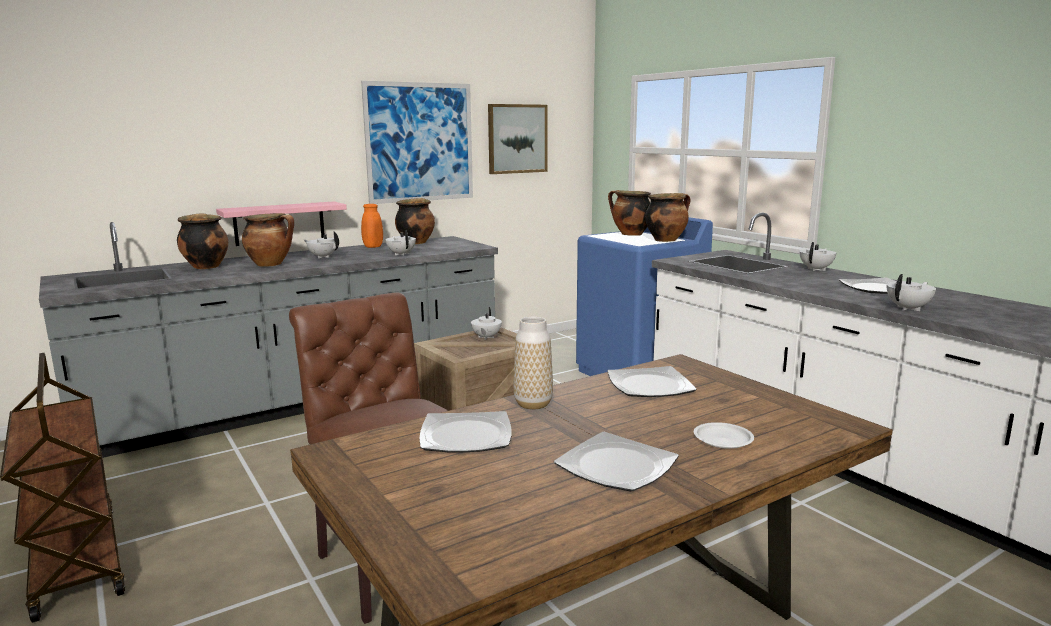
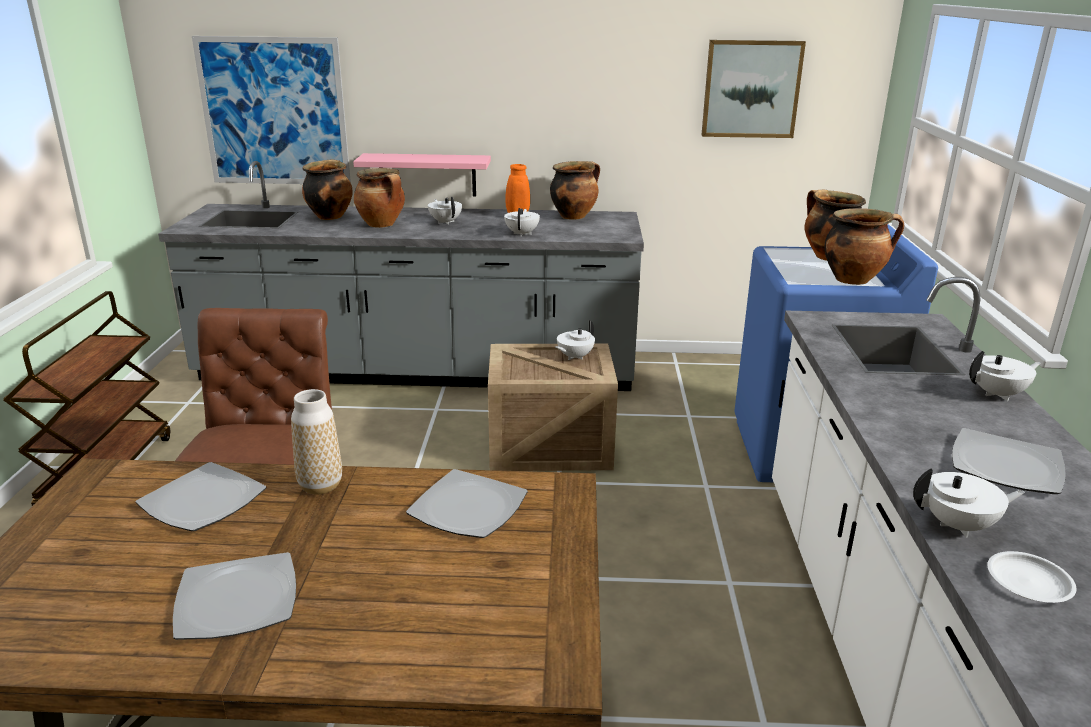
camera: 35 degrees right, 10 degrees up
(420, 142) = (604, 89): picture -> picture (274, 112)
(722, 439) = (389, 618): white plate -> white plate (1028, 581)

